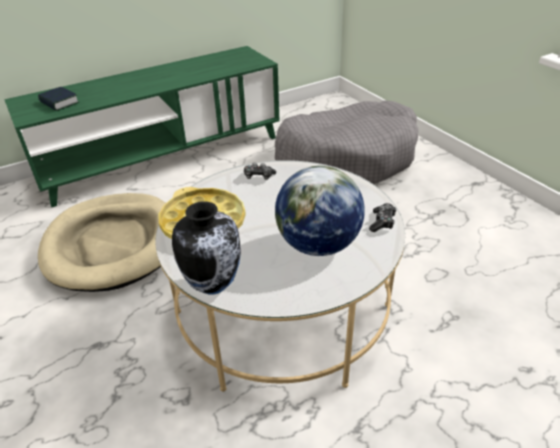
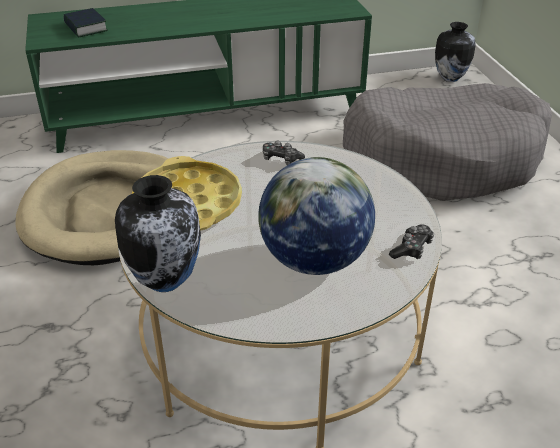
camera: 15 degrees right, 0 degrees up
(329, 103) = (449, 78): none -> vase

